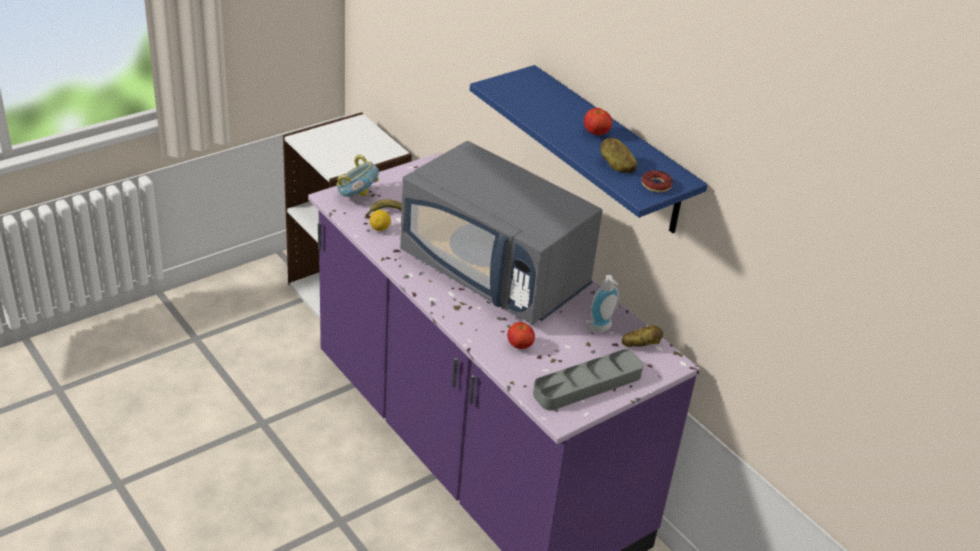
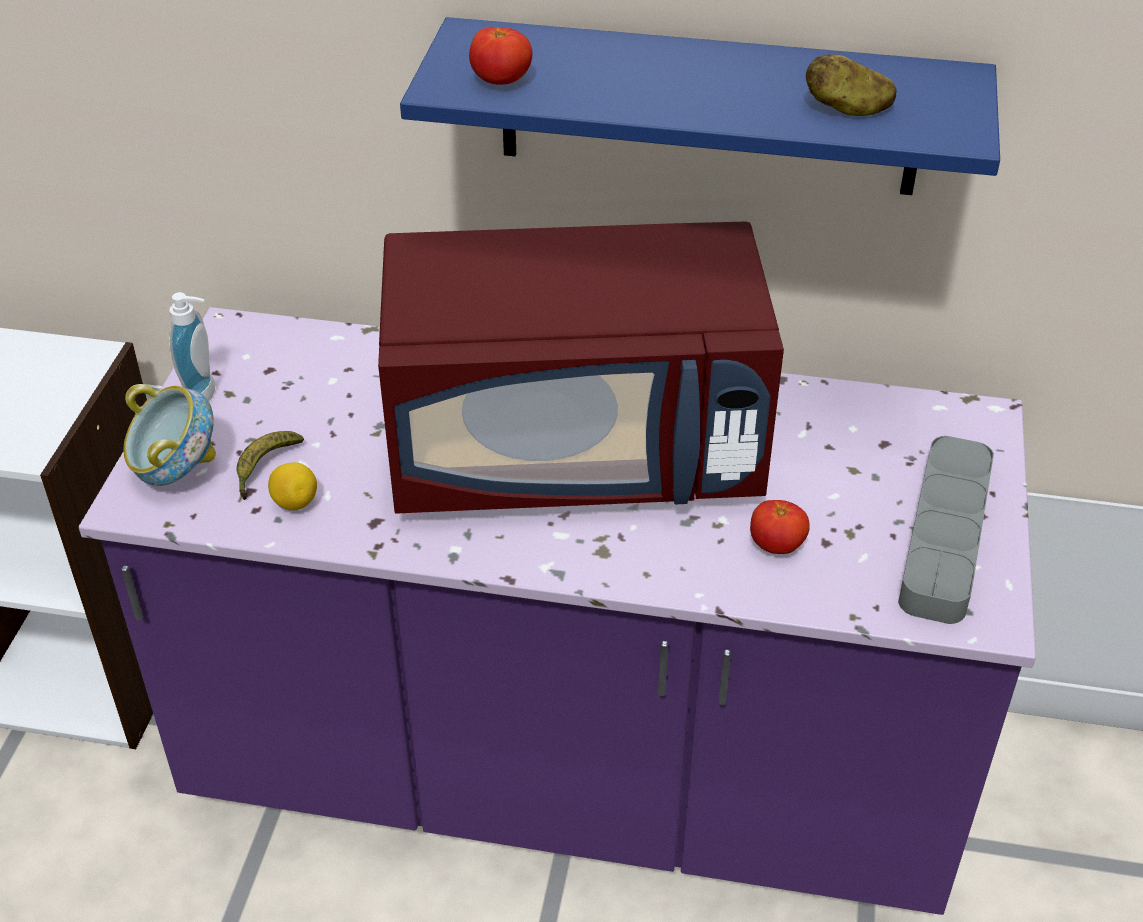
camera: 40 degrees left, 5 degrees up
(496, 273) = (577, 450): grey microwave -> red microwave
(596, 133) = (728, 75): tomato -> tomato (501, 82)
(602, 329) = (837, 433): soap dispenser -> soap dispenser (206, 397)
(640, 345) = (913, 420): potato -> none
(656, 185) = (947, 106): donut -> none

